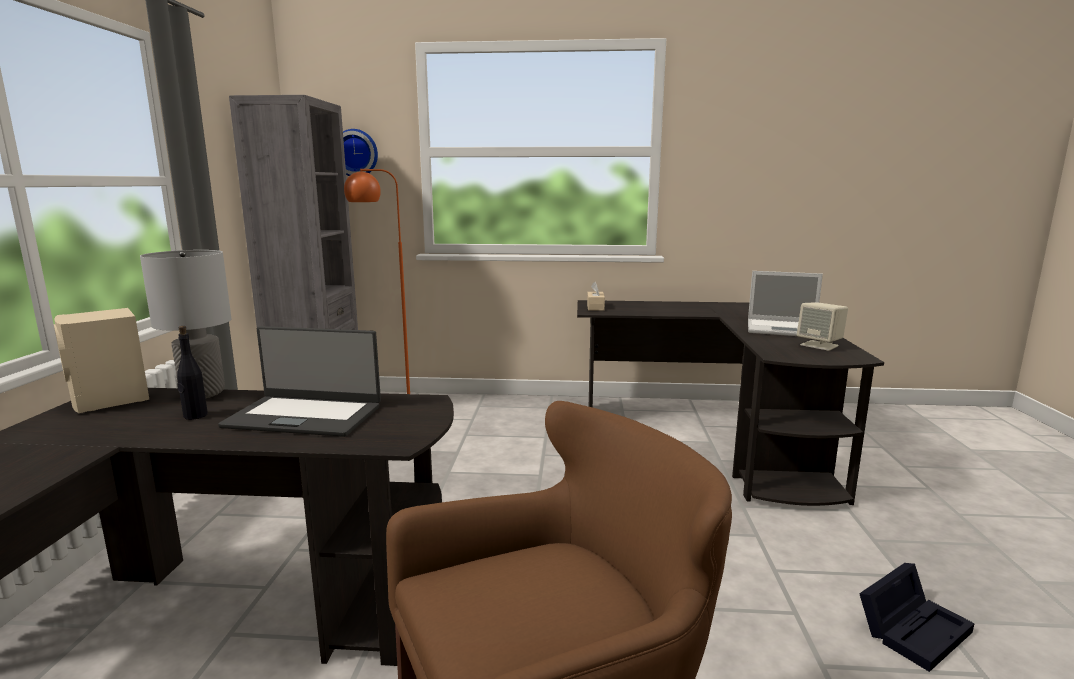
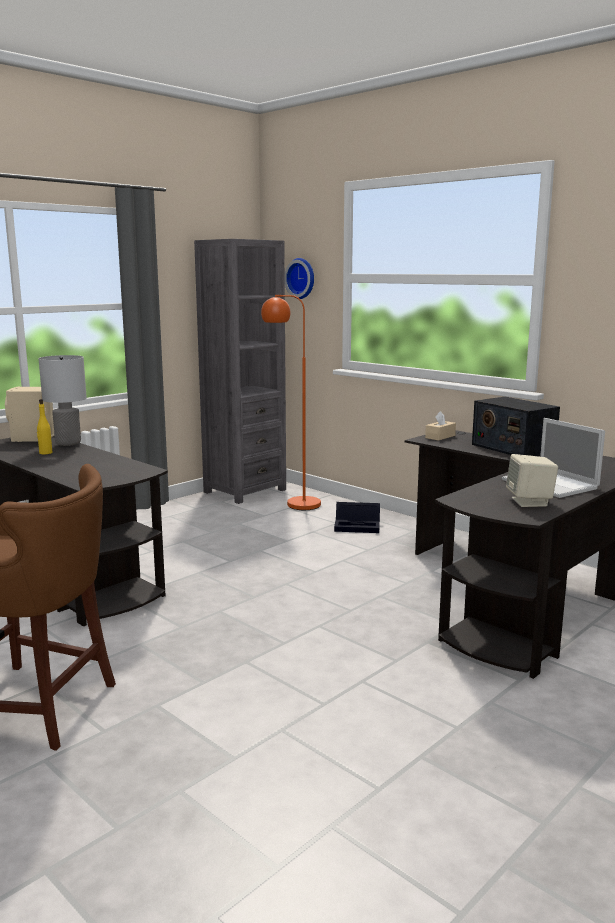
camera: 40 degrees right, 0 degrees up
(195, 416) = (45, 453): black bottle -> yellow bottle
(305, 416) = (82, 463): laptop -> none
(672, 307) = (512, 448): none -> radio
(913, 627) = (389, 749): black storage box -> black storage box (358, 526)

